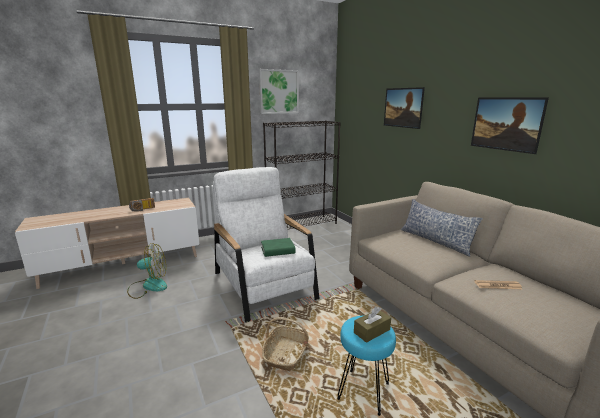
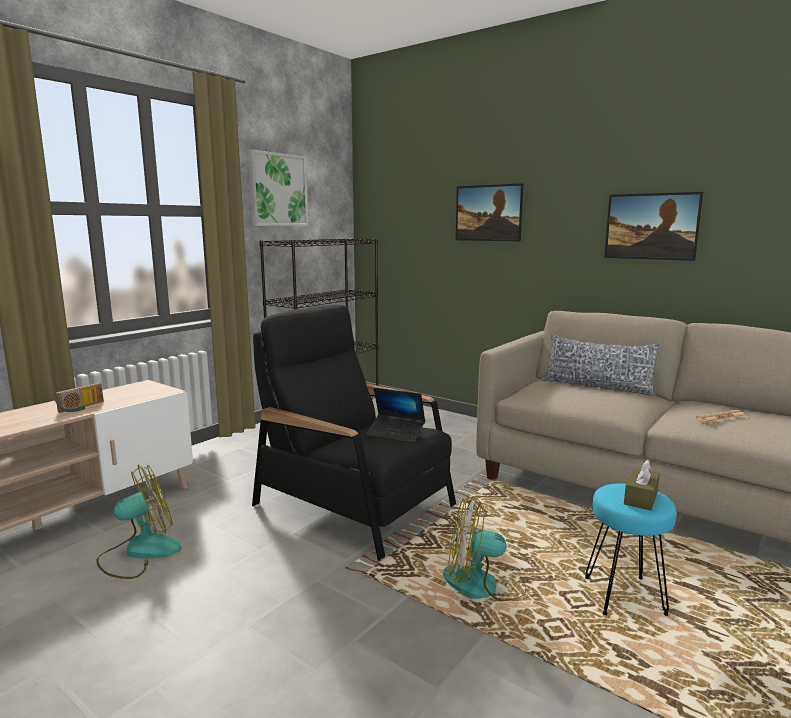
camera: 25 degrees left, 5 degrees down
(264, 285) = (355, 504): white armchair -> black armchair
(278, 250) = (395, 434): green book -> laptop
(286, 354) = (483, 584): basket -> fan

